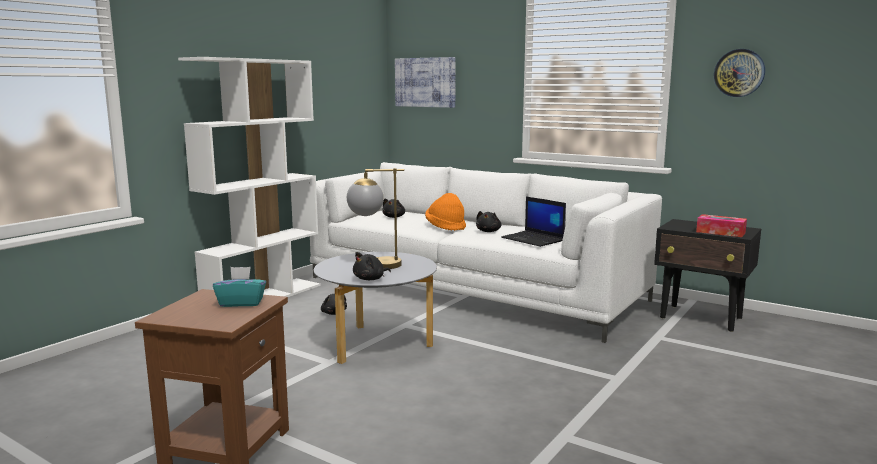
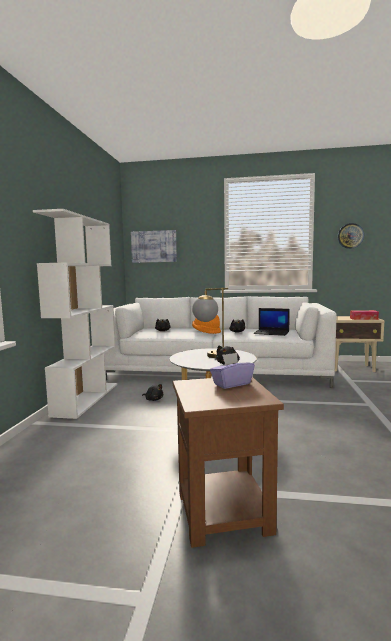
camera: 25 degrees left, 5 degrees down
(241, 303) = (231, 384): turquoise tissue box -> purple tissue box
(701, 318) = (352, 368): black side table -> beige side table

